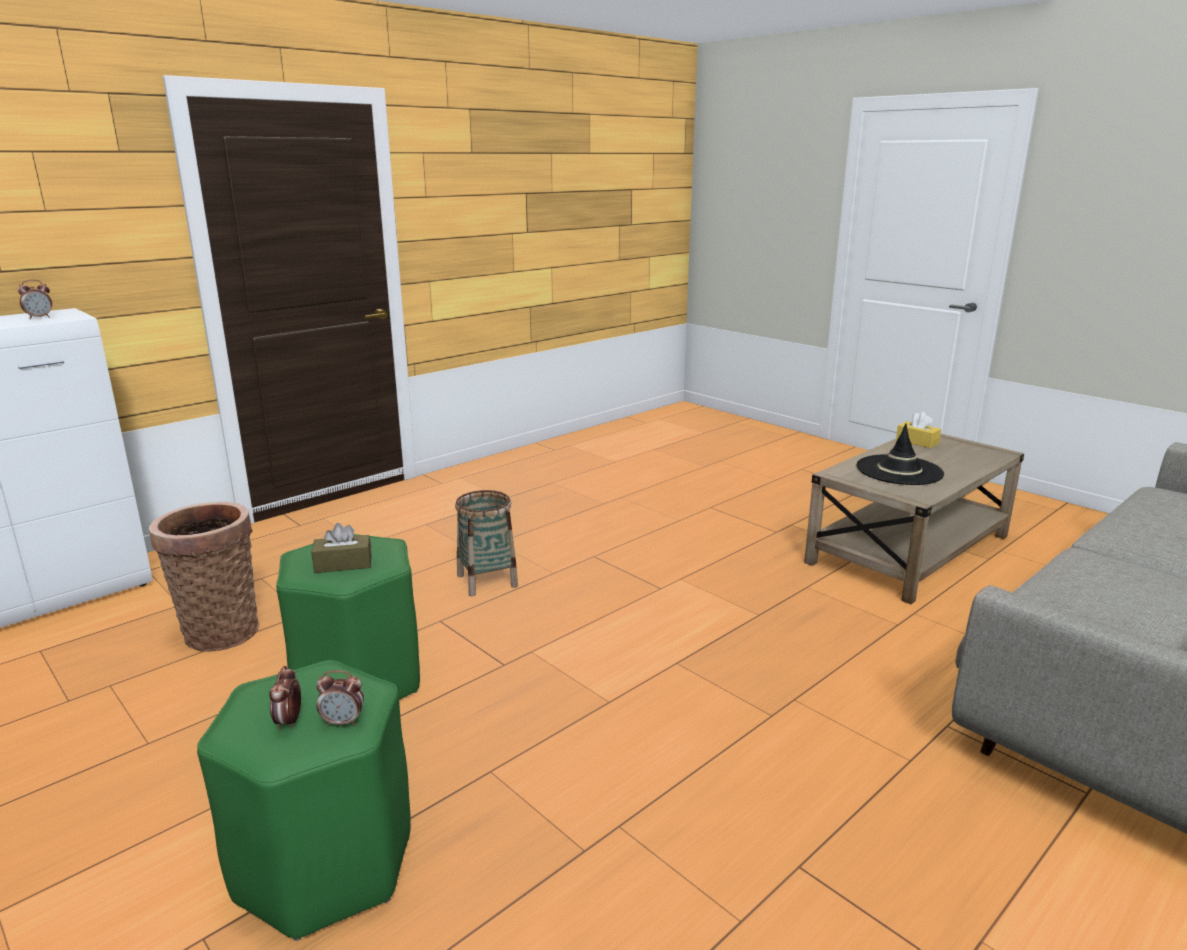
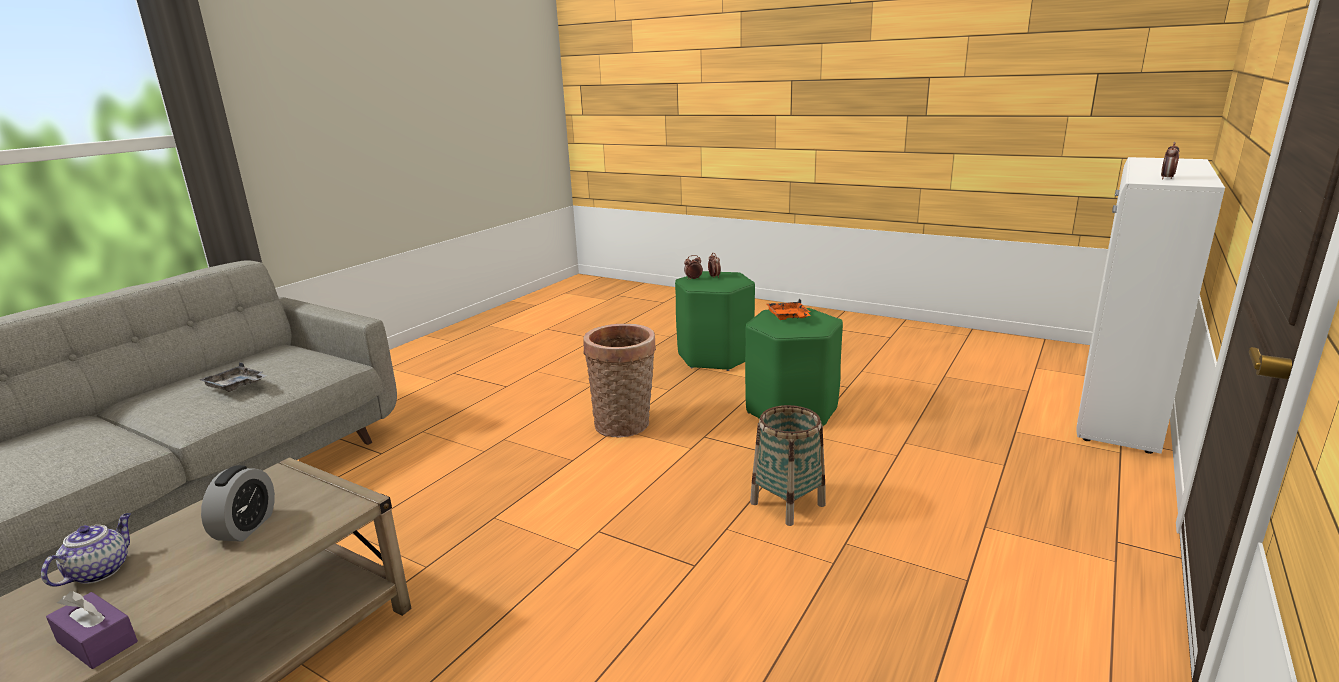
camera: 165 degrees right, 0 degrees up
(220, 630) = (941, 421): basket -> basket (625, 426)
(343, 564) = (788, 317): brown tissue box -> orange tray
(899, 470) = (246, 527): black hat -> alarm clock
(917, 442) = (97, 642): yellow tissue box -> purple tissue box
(966, 463) = (100, 571): none -> teapot
(1110, 585) = (236, 386): none -> grey tray

